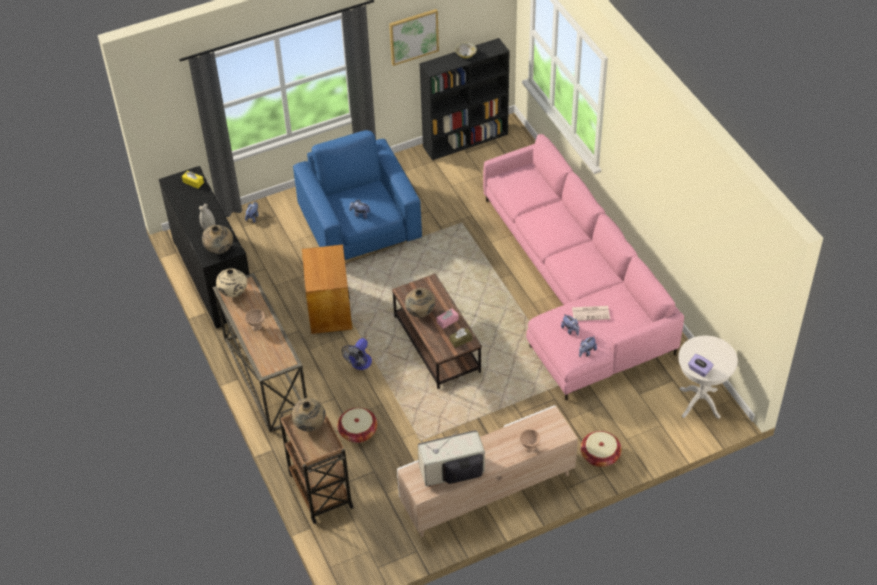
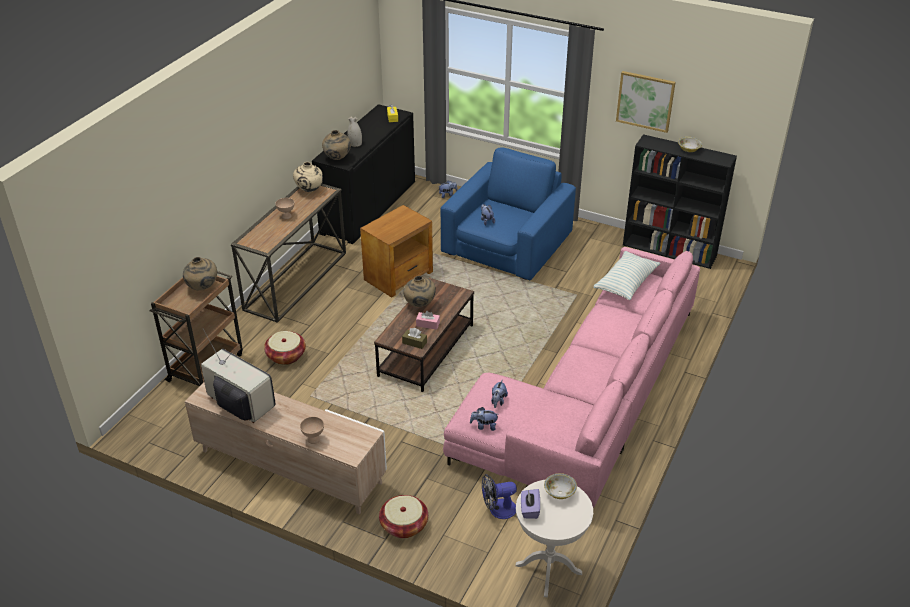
camera: 50 degrees right, 10 degrees down
(359, 364) = (358, 320): fan -> fan (498, 510)
(516, 188) = (626, 283): none -> pillow
(591, 313) = (534, 404): newspaper -> none
(697, 347) = (559, 492): none -> bowl

